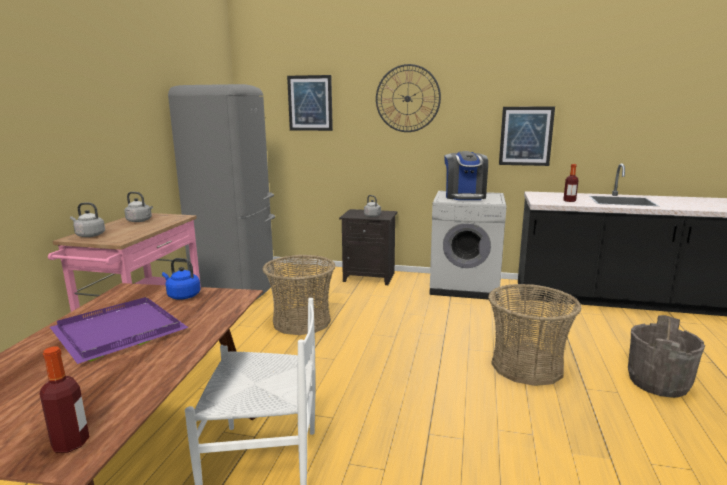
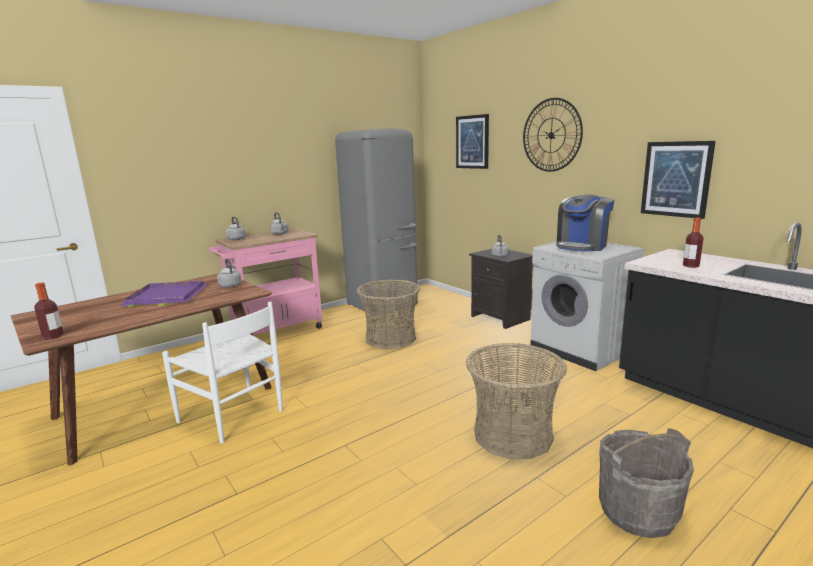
camera: 40 degrees right, 0 degrees up
(182, 296) = (230, 285): blue kettle -> grey kettle

